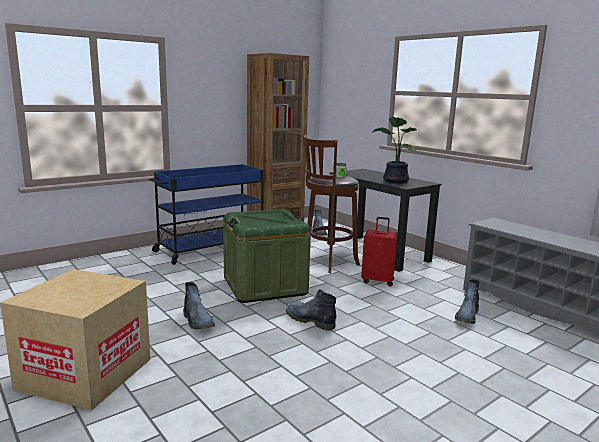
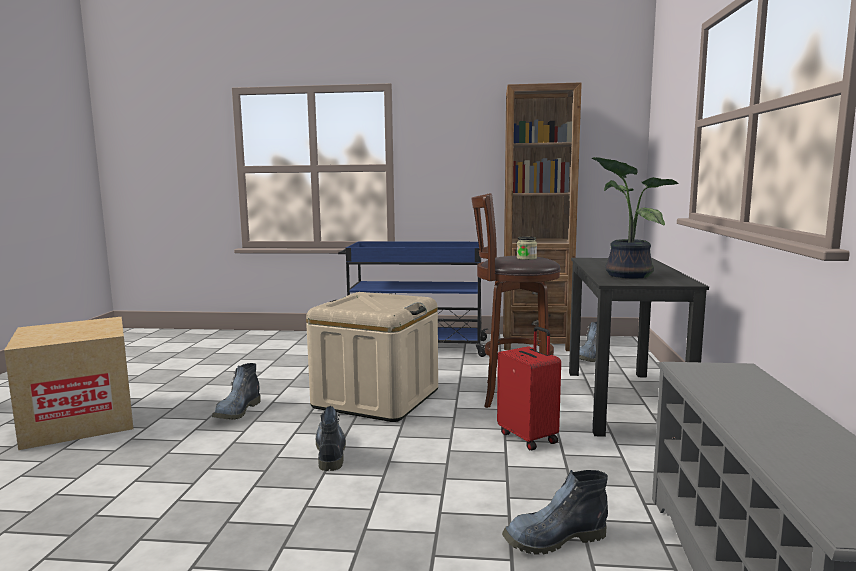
camera: 45 degrees right, 5 degrees down
(265, 286) = (376, 398): green storage box -> beige storage box

